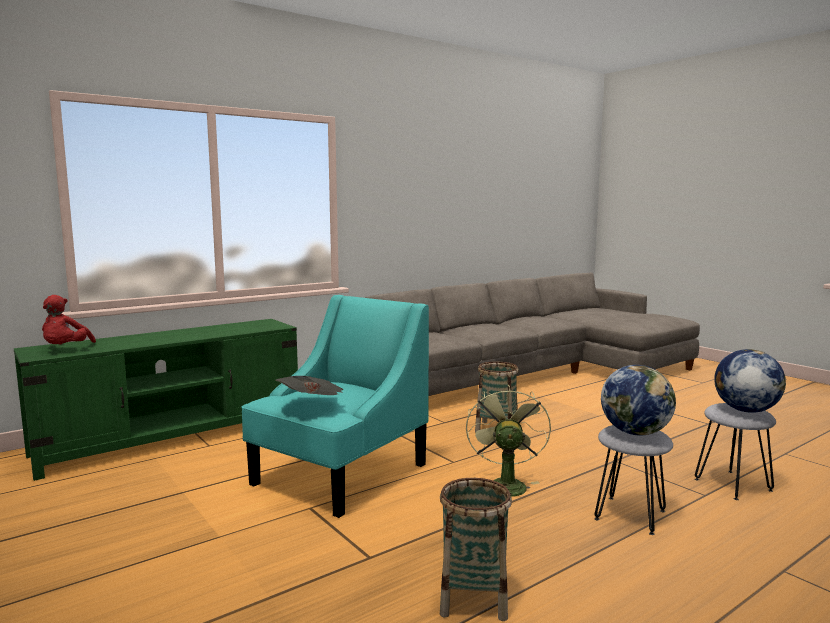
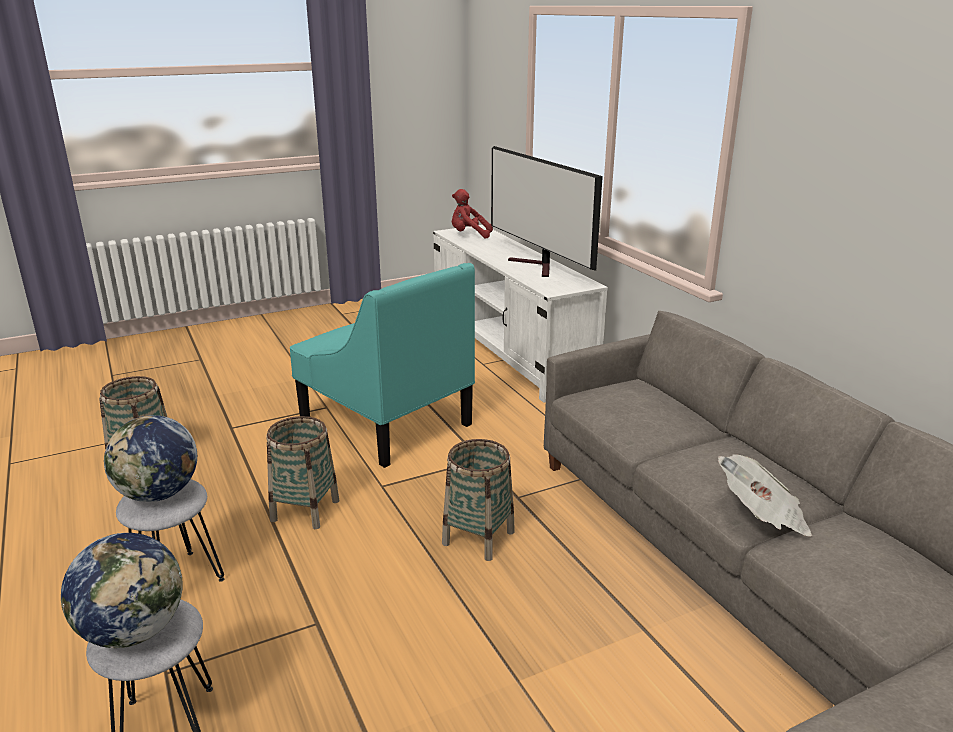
camera: 100 degrees right, 15 degrees up
(174, 437) = (509, 349): green tv stand -> white tv stand
(210, 330) = (539, 267): none -> television
(313, 404) = (337, 331): newspaper -> newspaper (762, 516)
(504, 484) = (305, 510): green fan -> basket

